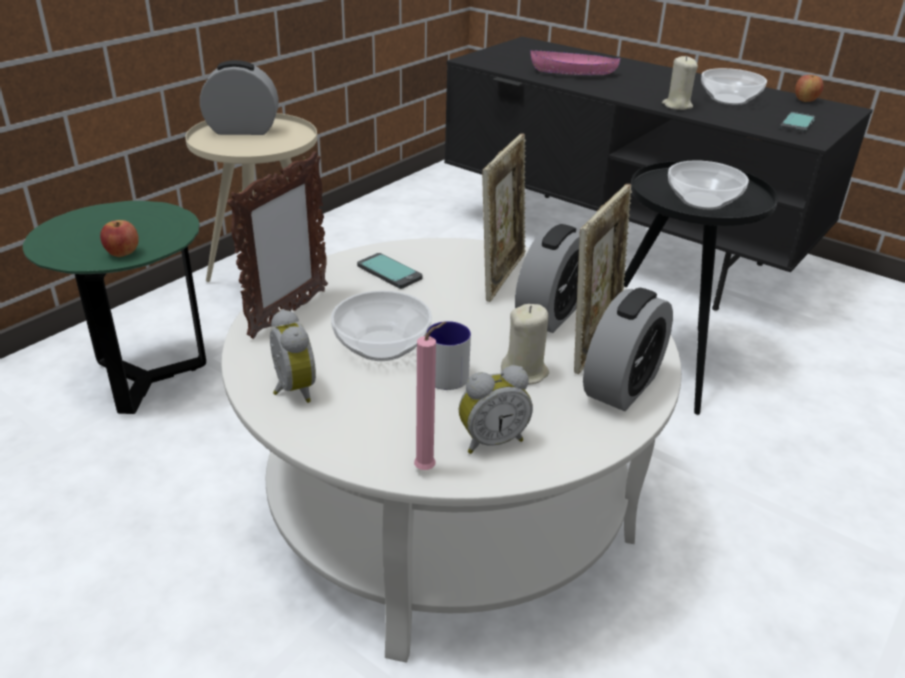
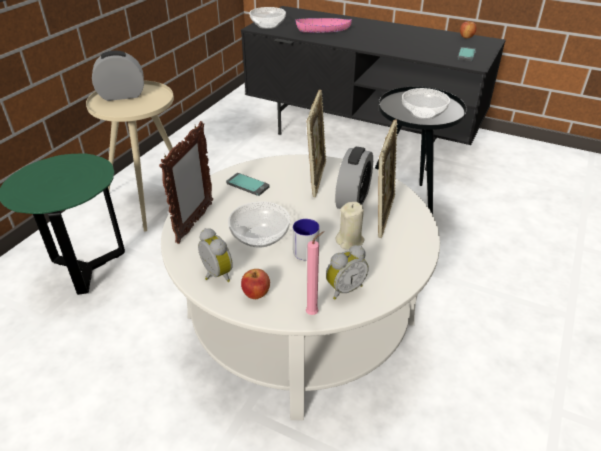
camera: 10 degrees left, 5 degrees up
(122, 254) = (70, 195): apple -> apple (256, 294)
(622, 386) = (407, 242): alarm clock -> none
(677, 106) = (393, 49): beige candle -> none
(728, 99) = (422, 41): bowl -> bowl (267, 25)

